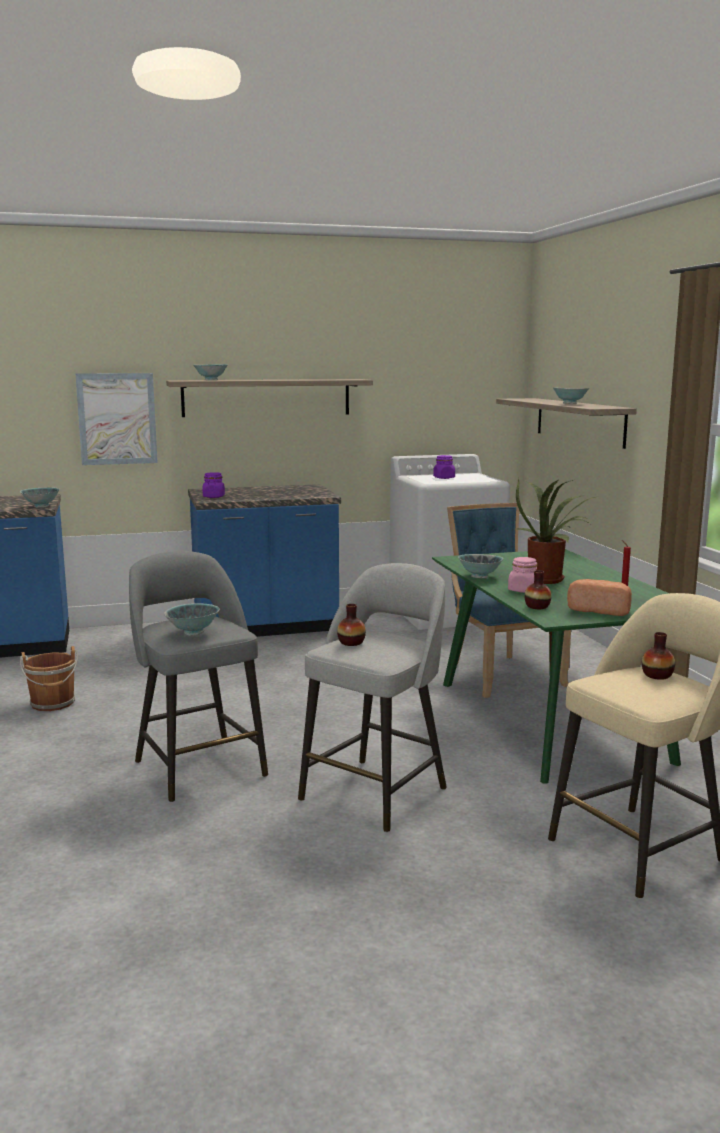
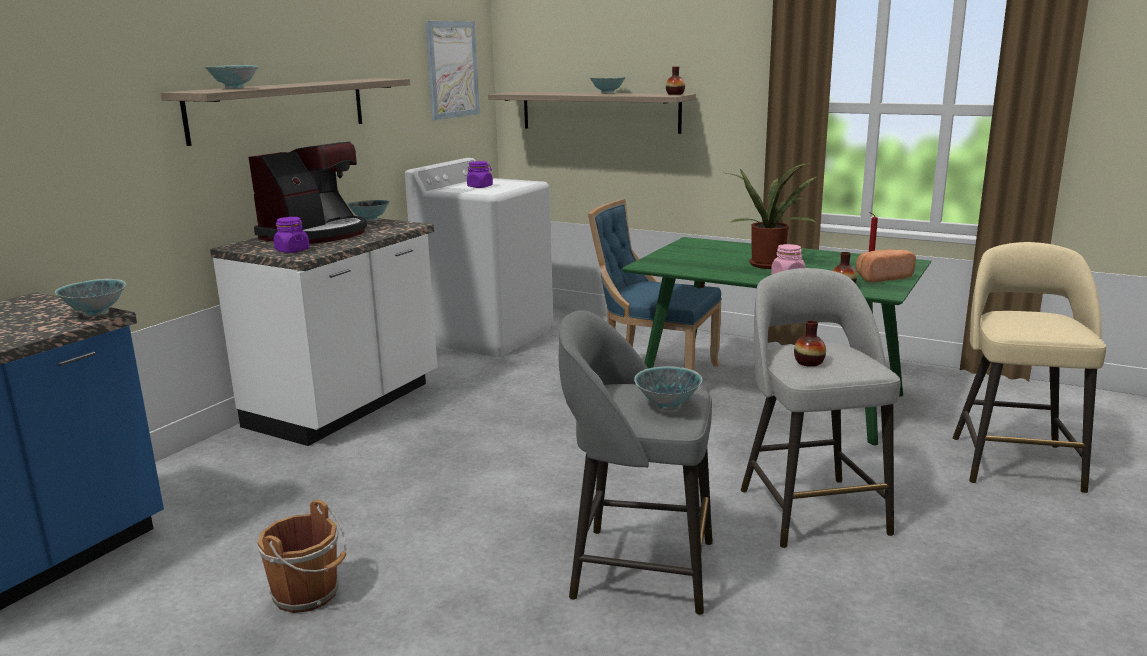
camera: 45 degrees left, 5 degrees up
(117, 419) = (101, 158): picture -> picture (452, 69)
(258, 491) = (315, 234): none -> coffee machine
(265, 627) = (346, 406): blue counter -> white counter
(479, 577) = (721, 275): bowl -> bowl (370, 220)
(657, 675) = (1024, 315): vase -> vase (675, 94)

